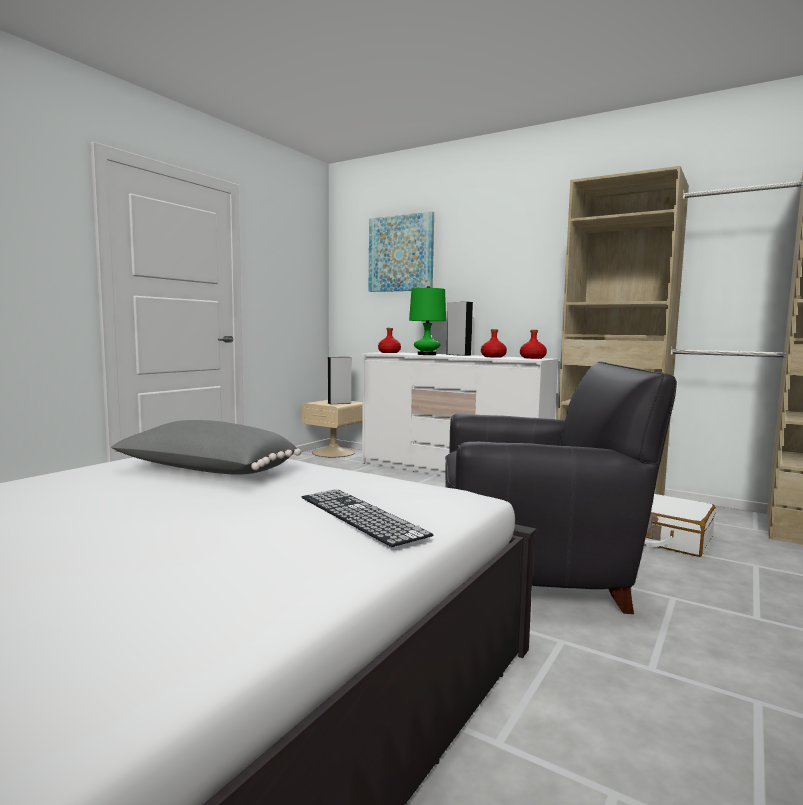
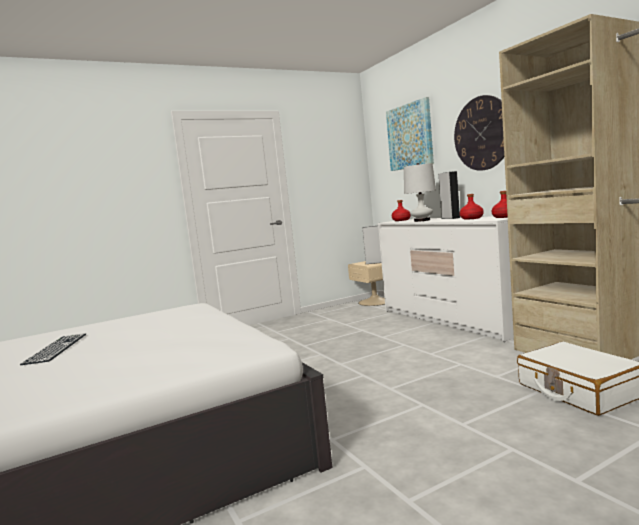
camera: 30 degrees right, 0 degrees up
(205, 472) = (163, 323): grey pillow -> none
(360, 515) = (172, 357): keyboard -> keyboard (56, 348)
(426, 354) = (422, 220): green table lamp -> white table lamp
(503, 264) = (482, 133): none -> wall clock
(535, 571) = (415, 410): black armchair -> none

